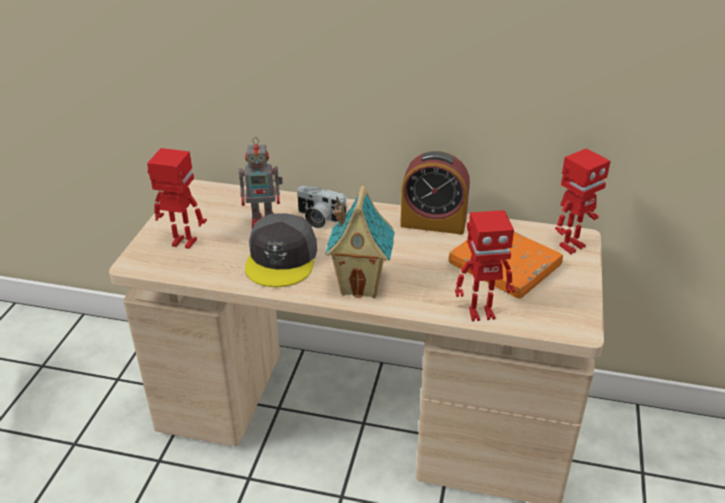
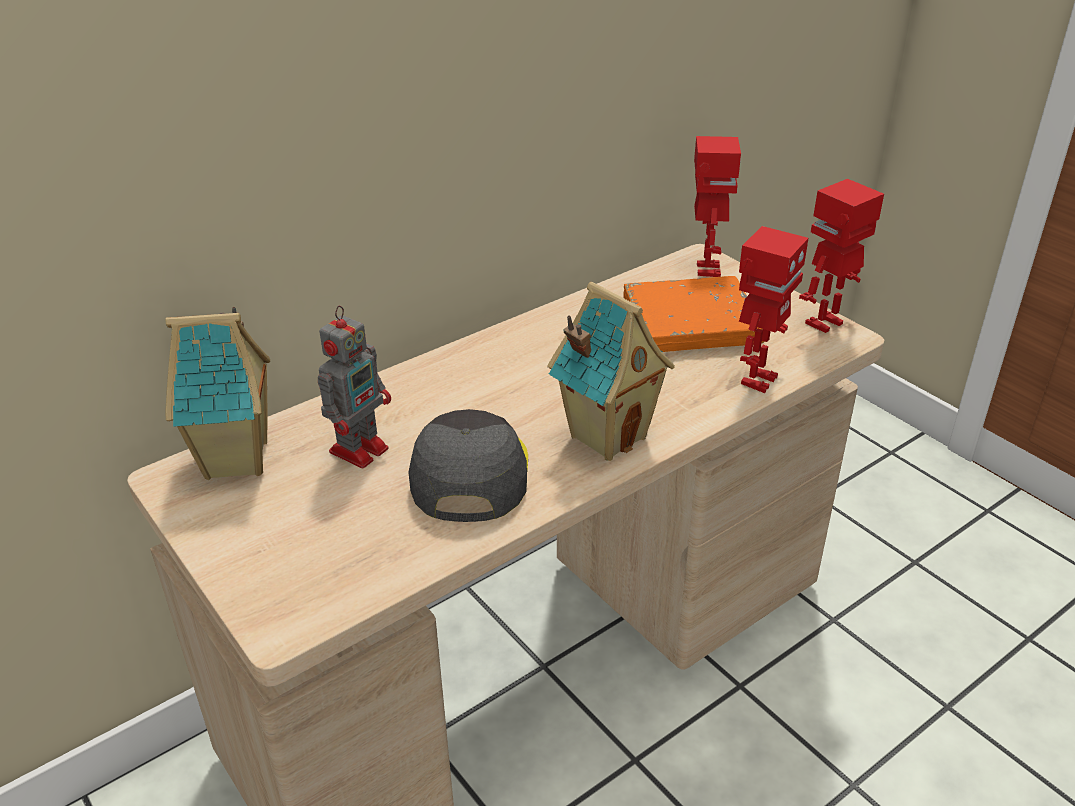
camera: 50 degrees left, 0 degrees up
(183, 243) = (302, 550): toy robot -> toy robot (826, 324)
(221, 197) = (239, 460): none -> toy house
(282, 259) = (469, 473): grey cap -> grey cap turned 135 degrees counterclockwise
(318, 219) = (423, 402): camera -> none
(433, 223) = (552, 326): alarm clock -> none

